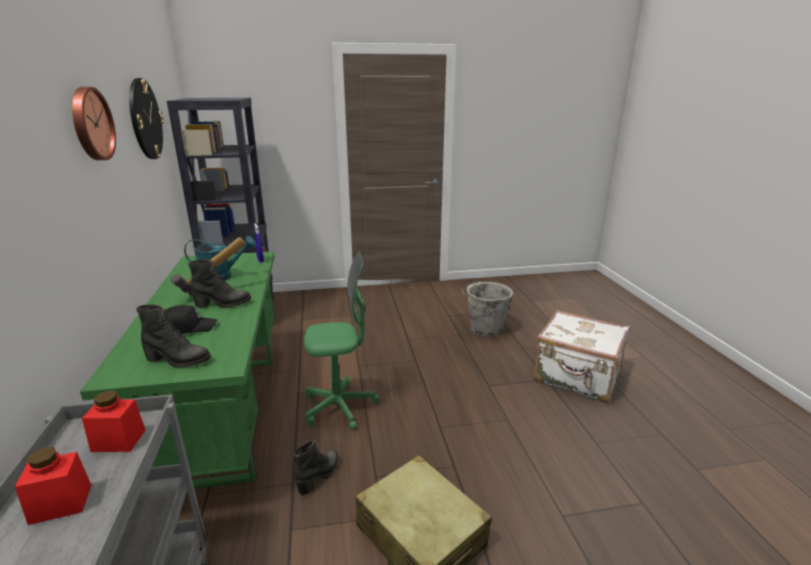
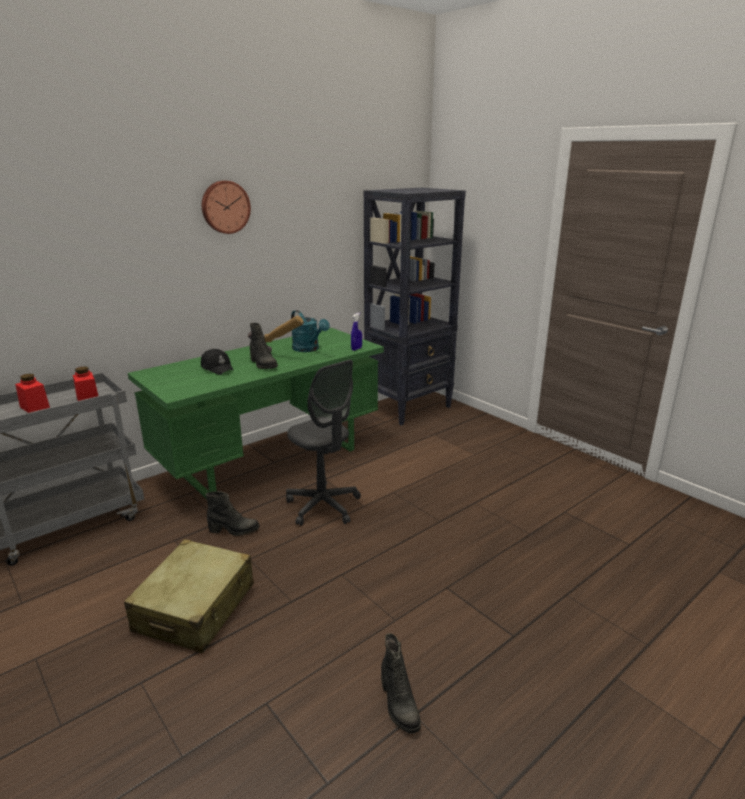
camera: 60 degrees right, 0 degrees up
(145, 119) = (321, 206): wall clock -> none
(177, 360) = (173, 381): black boot -> black boot (398, 705)
(339, 407) = (323, 506): green office chair -> grey office chair
(485, 329) = (570, 550): grey bucket -> none
(577, 377) = (552, 668): white suitcase -> none

